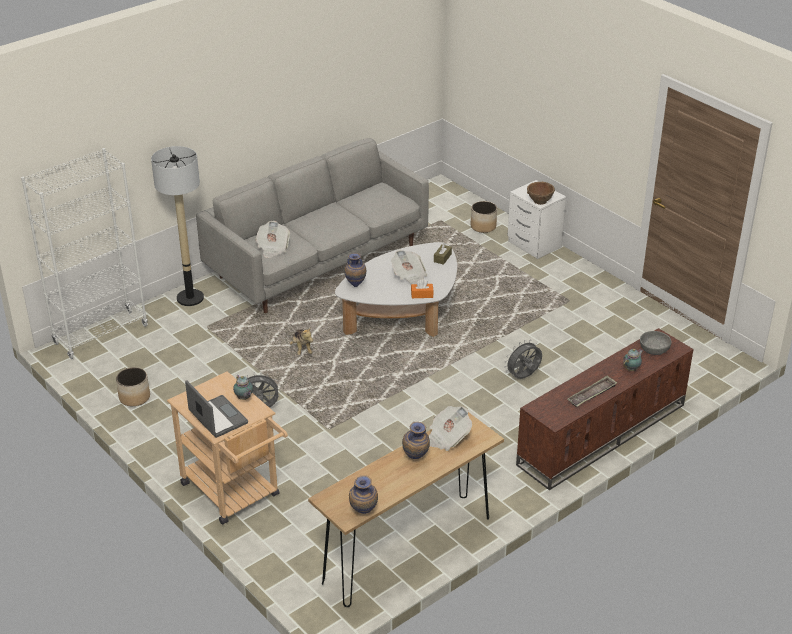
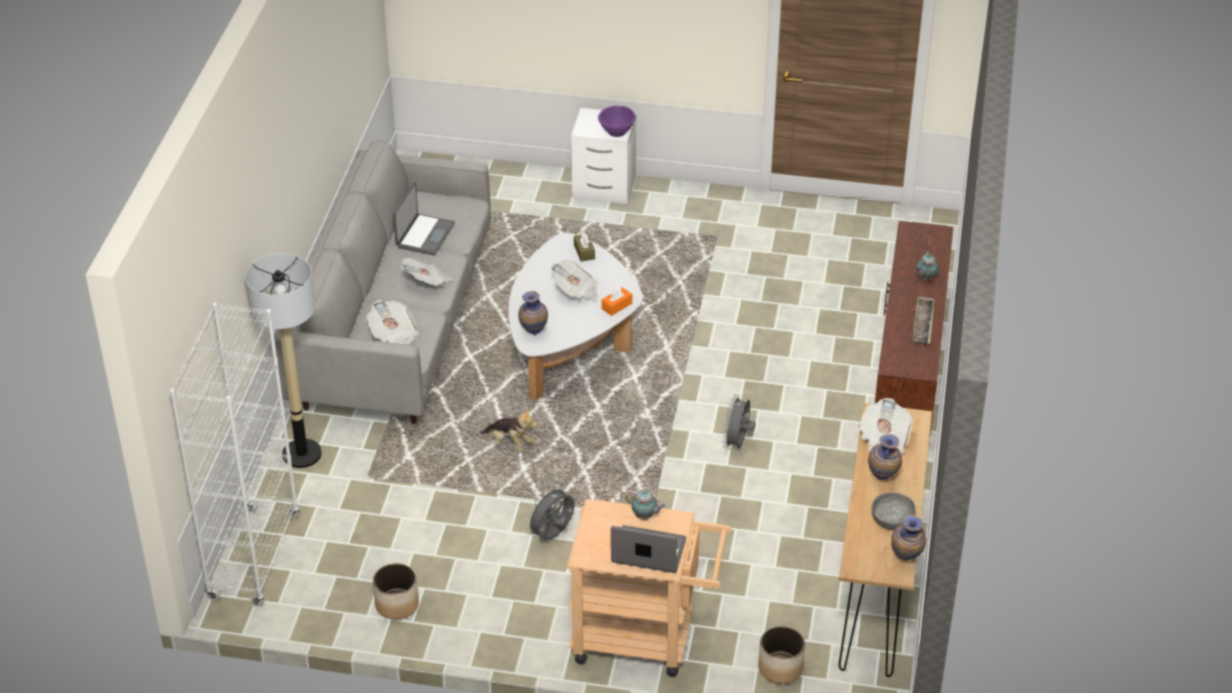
camera: 40 degrees left, 5 degrees up
(327, 230) = (427, 282): none -> newspaper
(359, 206) = (424, 235): none -> laptop
(483, 226) = (525, 193): planter -> planter (780, 667)
(523, 377) = (770, 346): grey fan -> grey fan (737, 443)
(539, 201) = (616, 132): brown bowl -> purple bowl
(654, 349) = (921, 246): grey bowl -> grey bowl (891, 519)

